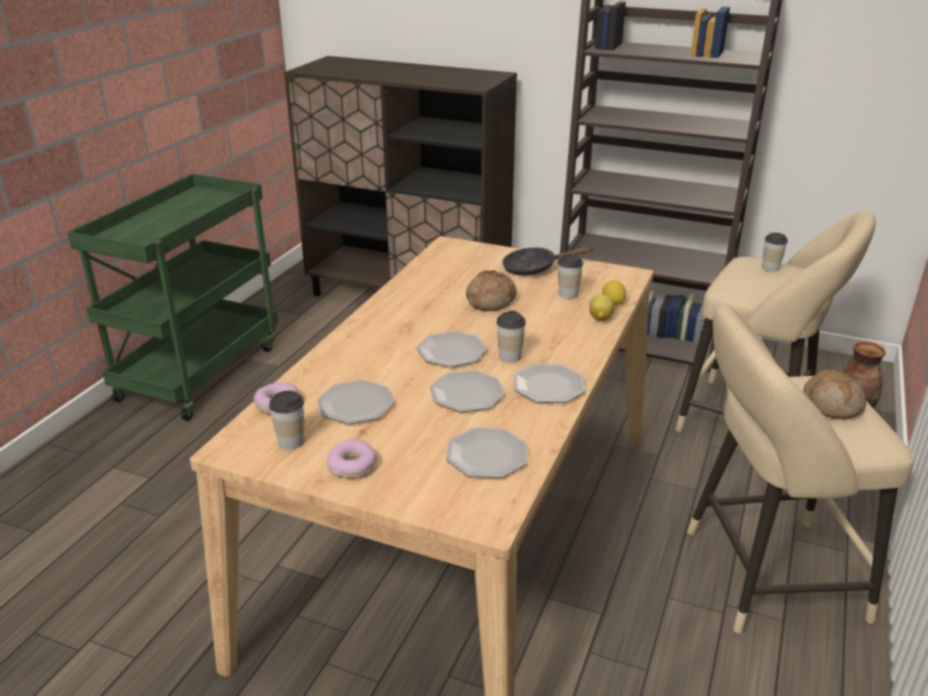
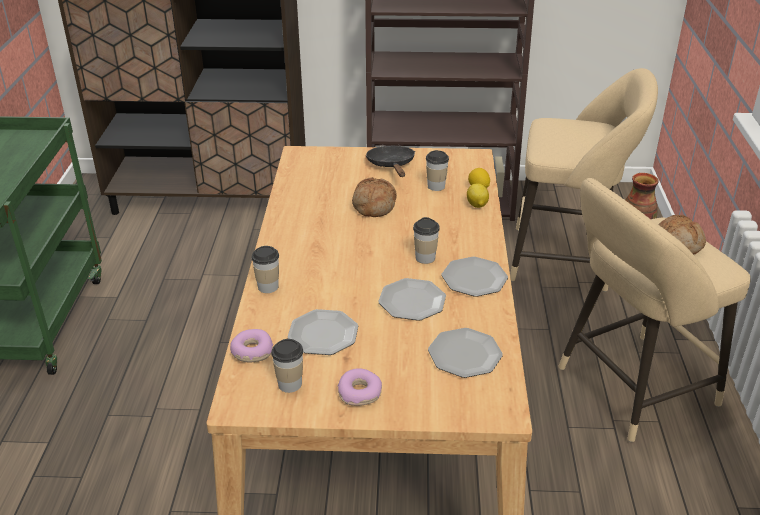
camera: 20 degrees left, 5 degrees up
(451, 351) = (372, 263): plate -> none
(534, 268) = (391, 165): black frying pan -> black frying pan turned 105 degrees clockwise
(770, 268) = (569, 126): cup -> cup (268, 287)

